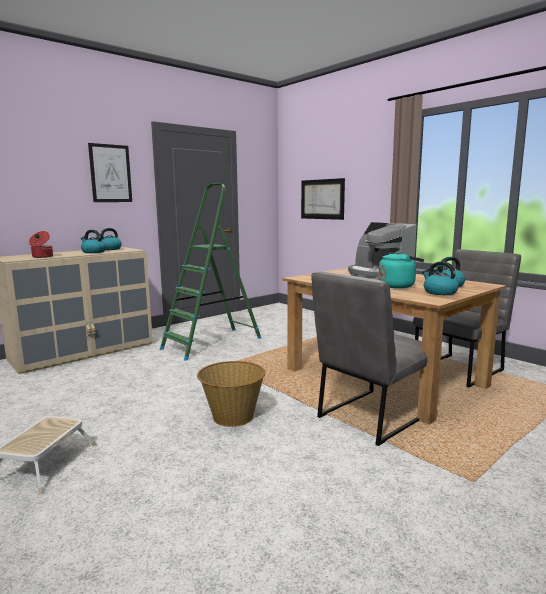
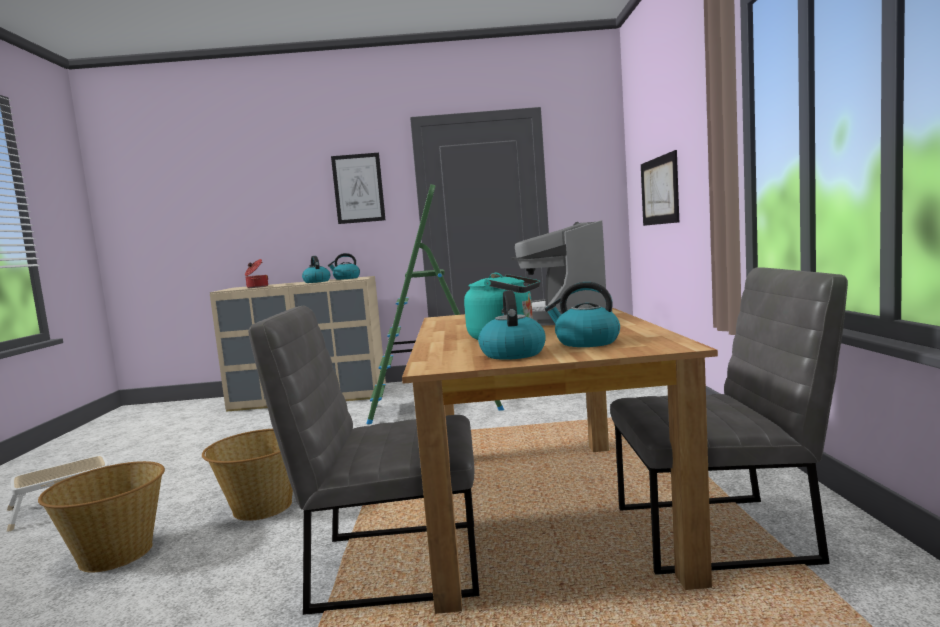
camera: 40 degrees right, 5 degrees down
(193, 467) = (116, 553): none -> basket

